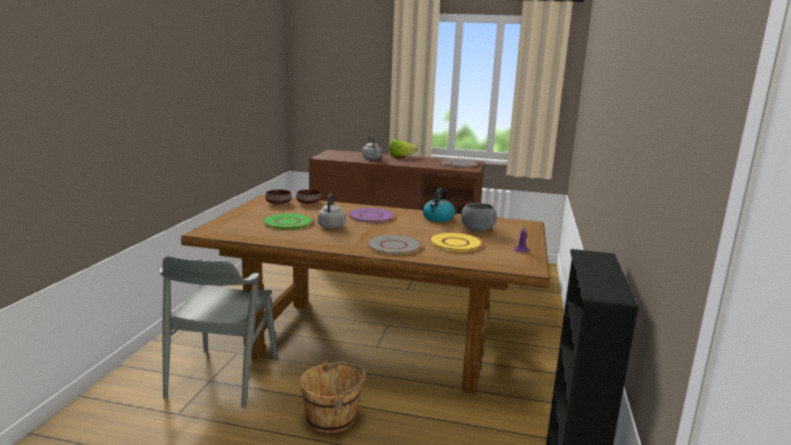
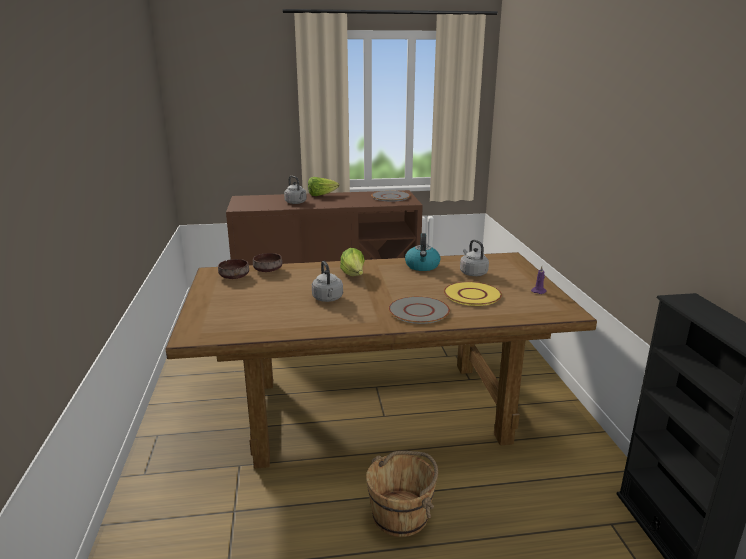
camera: 20 degrees left, 5 degrees up
(222, 377) = (246, 502): grey chair -> none
(287, 222) = (273, 302): green plate -> none
(371, 216) = (354, 275): purple plate -> lettuce
(477, 229) = (472, 273): grey bowl -> grey kettle

